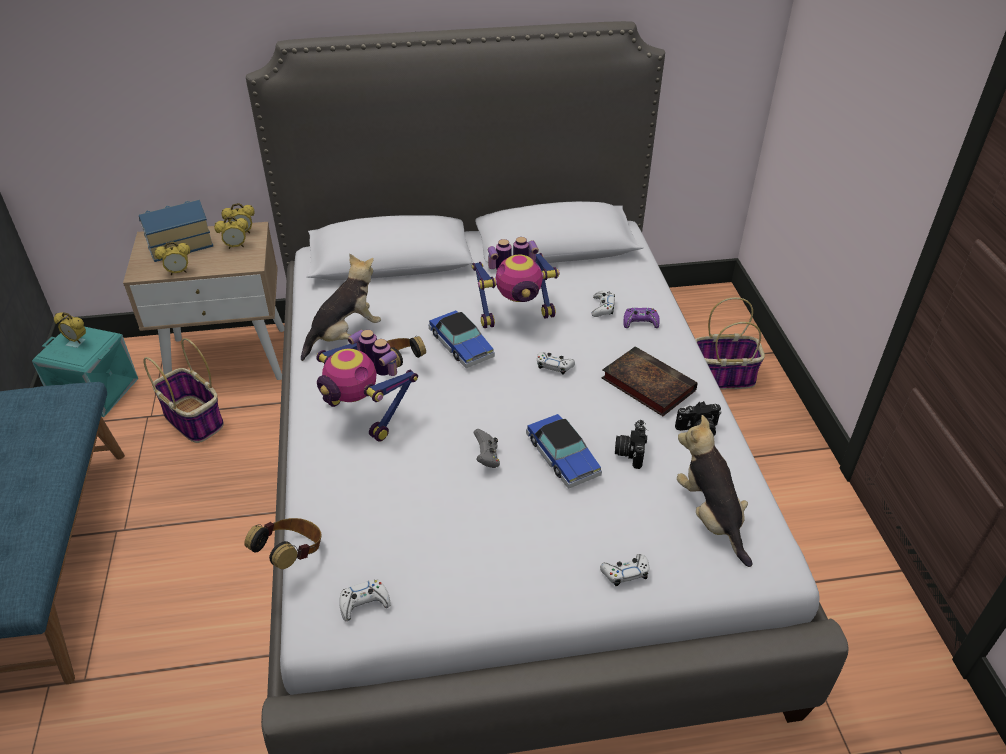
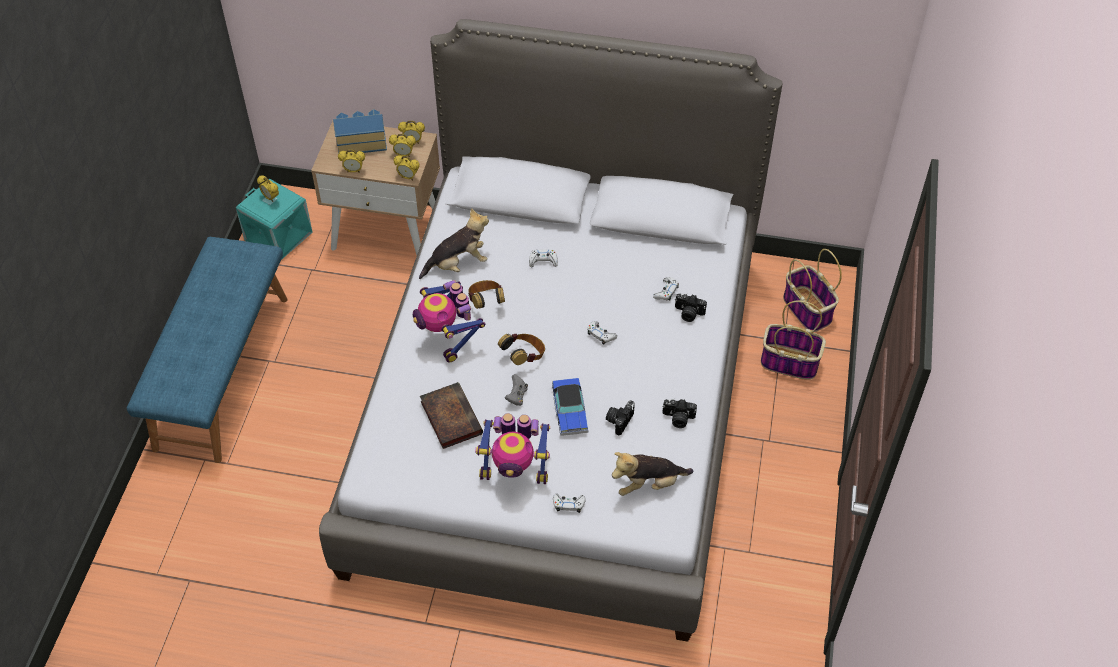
camera: 20 degrees right, 10 degrees up
(194, 420) = (345, 283): basket -> basket (808, 310)
(249, 265) = (408, 177): none -> alarm clock
(291, 554) = (365, 428): headphones -> headphones (524, 357)
(364, 603) = (397, 473): white game controller -> white game controller (543, 261)
(461, 345) = (539, 297): toy car -> none
(515, 314) = (594, 280): toy robot -> toy robot (515, 470)
(640, 322) = (688, 313): purple game controller -> camera
(645, 384) = (661, 370): book -> book (450, 417)
(710, 516) = (648, 484): plush toy -> plush toy turned 105 degrees counterclockwise

